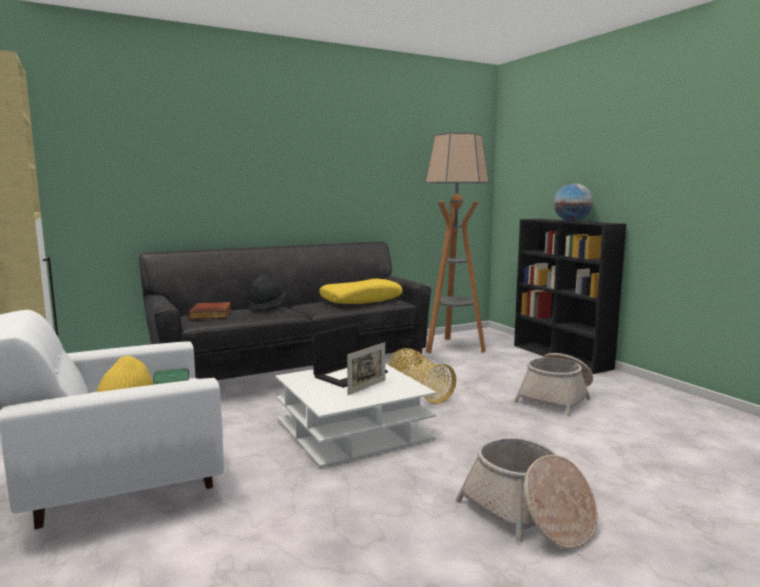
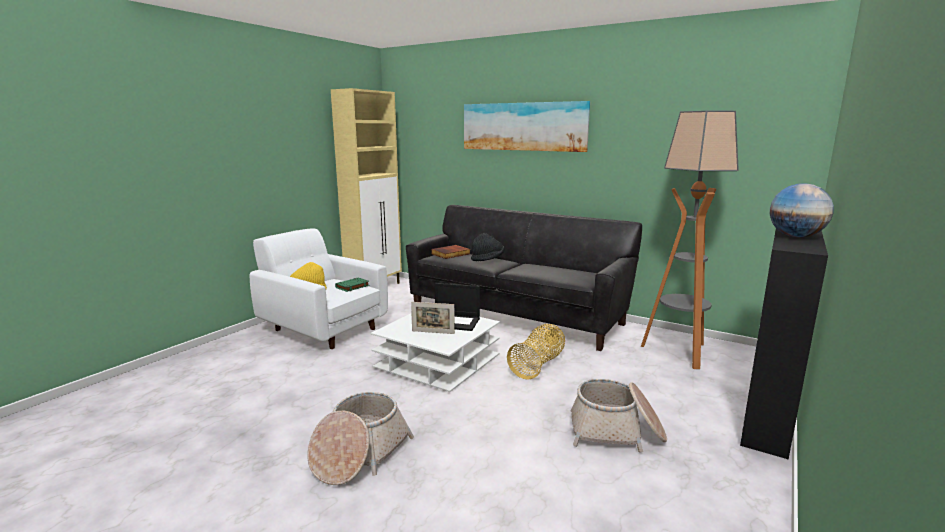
camera: 60 degrees right, 5 degrees up
(248, 143) = (523, 126): none -> picture
(361, 300) = (559, 272): yellow pillow -> none

